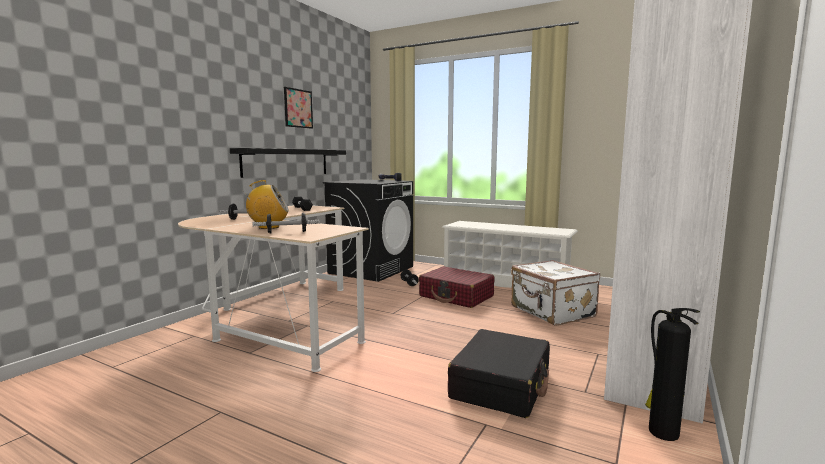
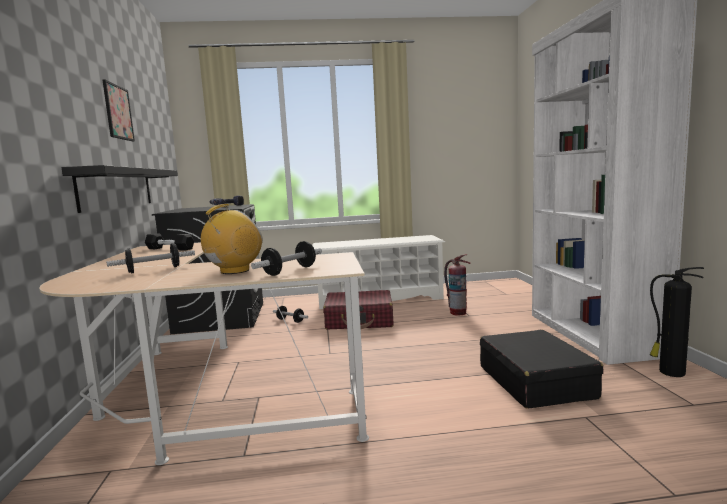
camera: 35 degrees left, 0 degrees up
(551, 312) = (458, 312): white suitcase -> fire extinguisher

